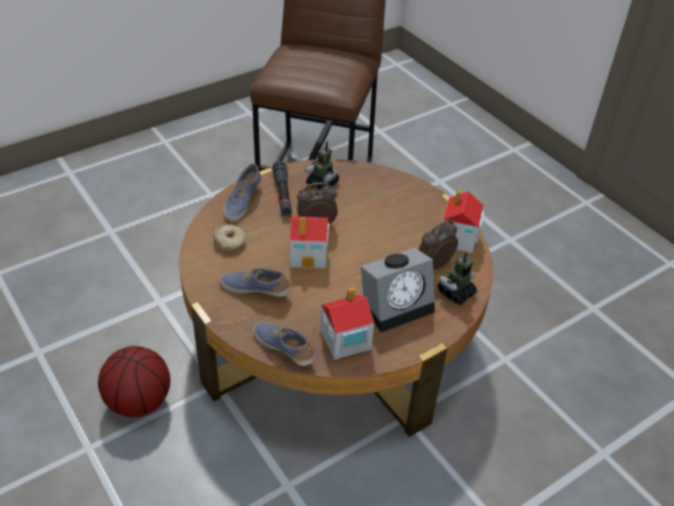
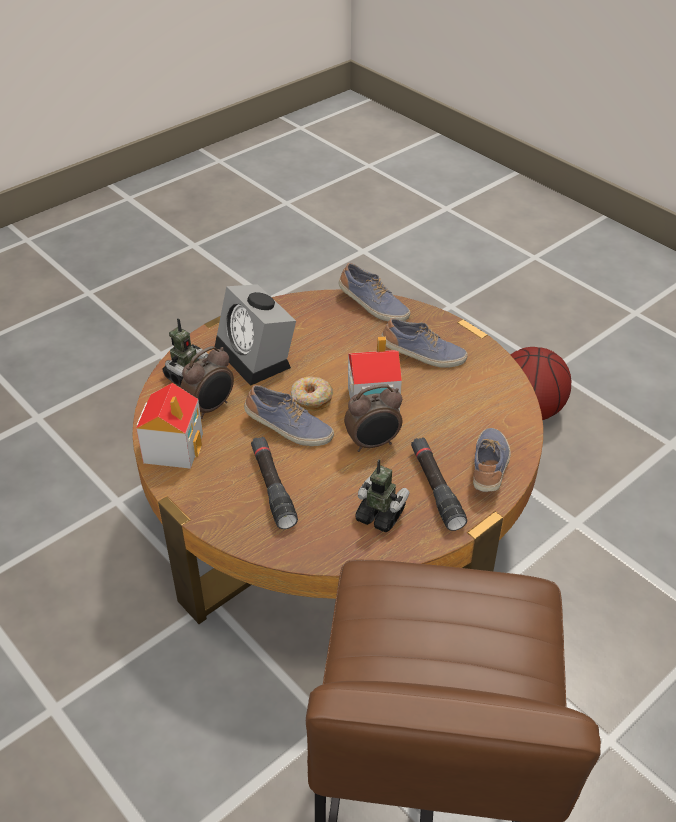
camera: 175 degrees right, 0 degrees up
(230, 242) = (478, 406): donut -> donut (311, 399)
(344, 340) = (313, 318): toy house -> none
(375, 242) = (288, 429): none -> shoe
(388, 206) = (272, 487): none -> black flashlight
(397, 305) = (257, 357): alarm clock -> alarm clock turned 90 degrees counterclockwise

